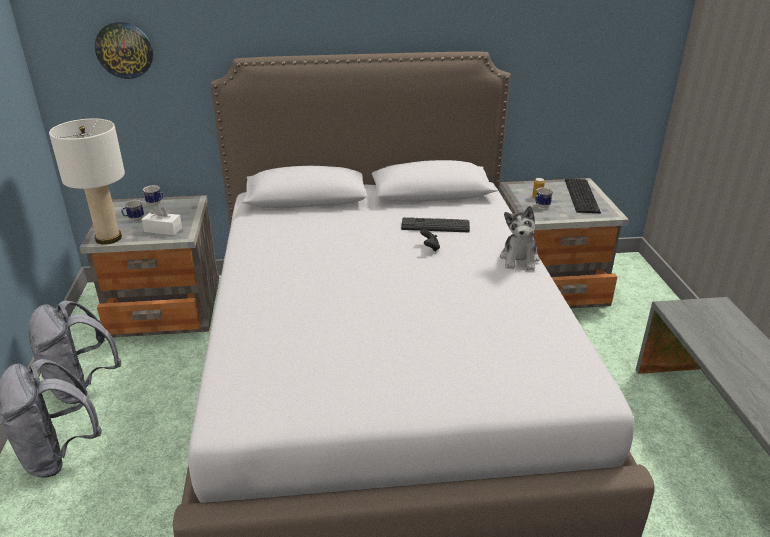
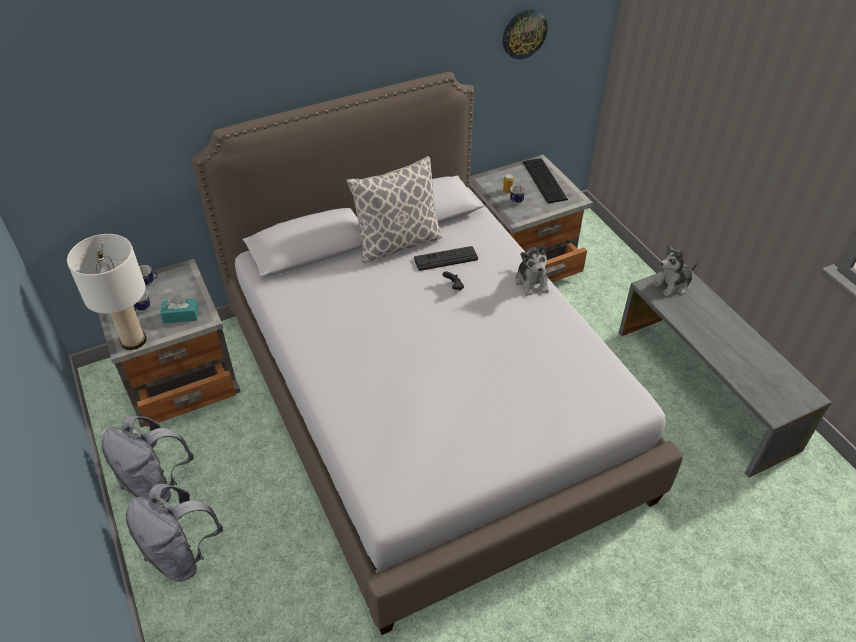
camera: 20 degrees left, 15 degrees up
(124, 50) = (92, 145): wall clock -> wall clock (524, 33)
(163, 229) = (181, 315): white tissue box -> turquoise tissue box
(393, 207) = (397, 243): none -> pillow
(705, 312) = (673, 285): none -> plush toy

